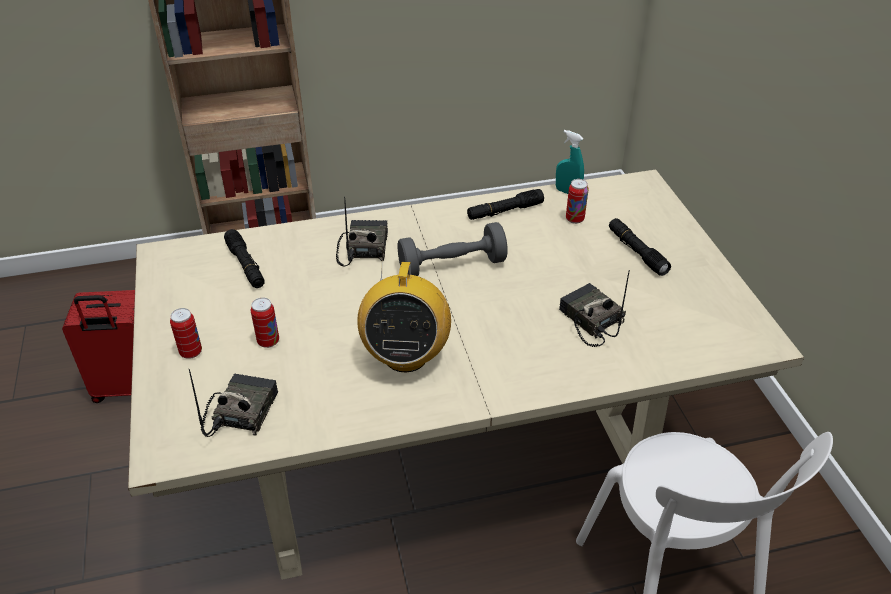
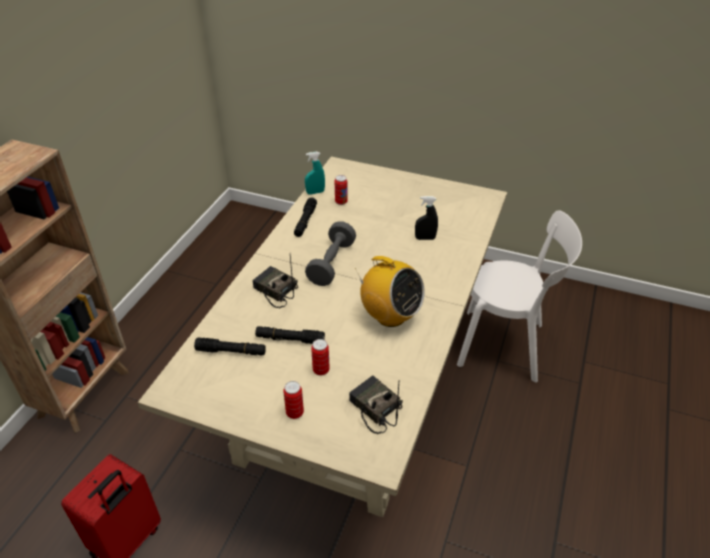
camera: 55 degrees left, 0 degrees up
(589, 320) = (425, 238): radio -> black spray bottle
(636, 252) = (389, 197): black flashlight -> black flashlight (290, 339)

